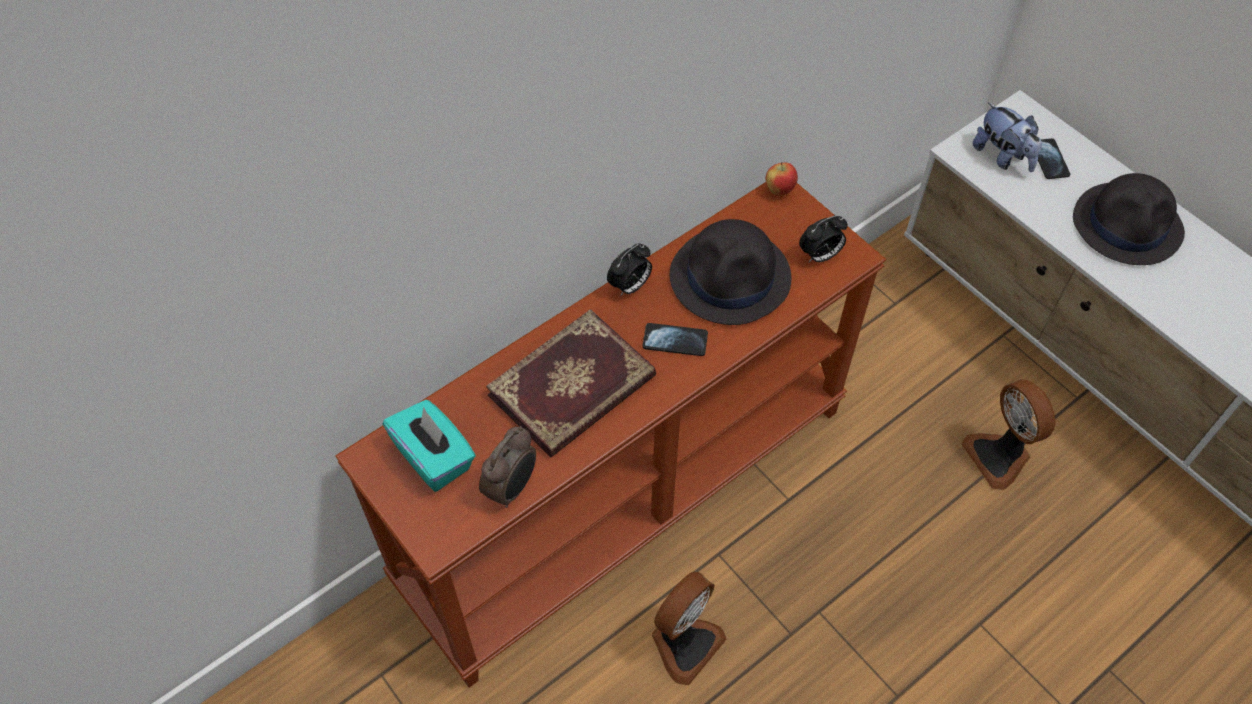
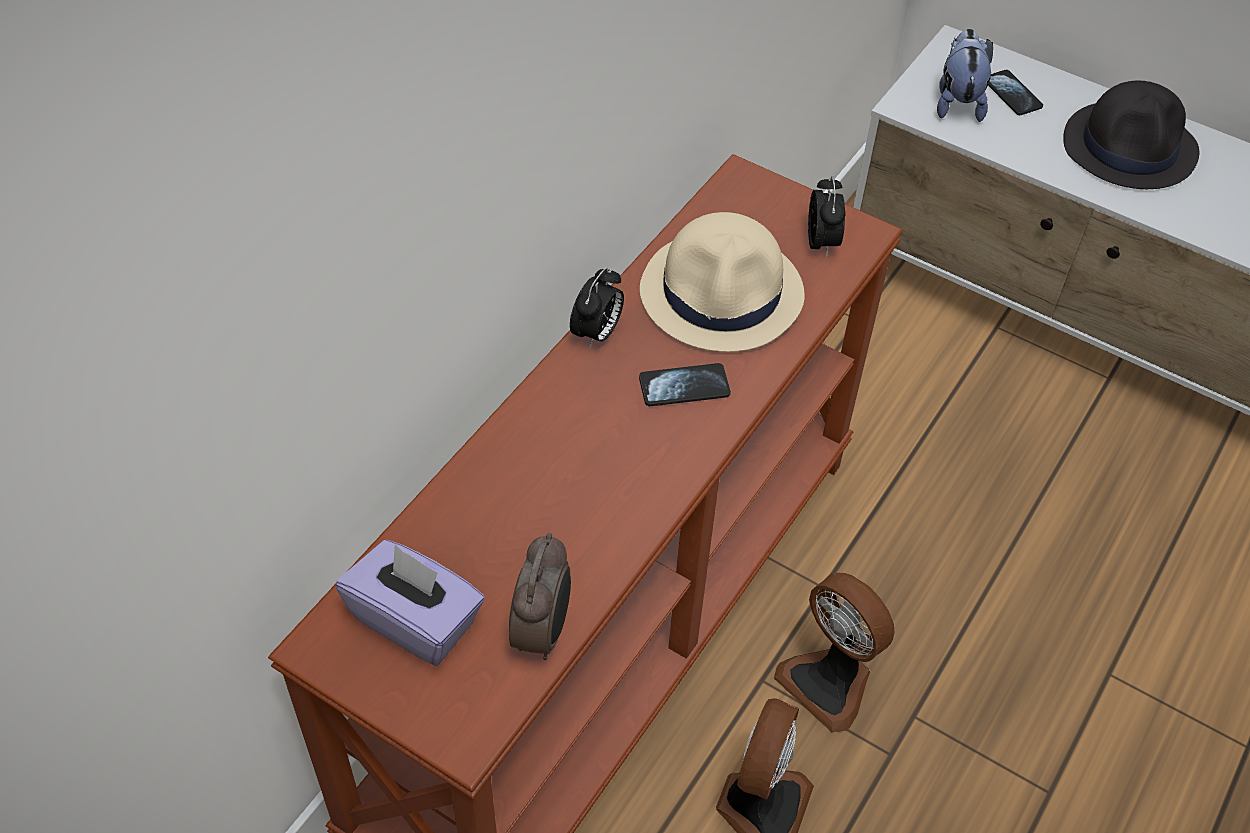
camera: 20 degrees left, 5 degrees down
(434, 457) = (416, 620): turquoise tissue box -> purple tissue box
(573, 388) = (574, 479): book -> none
(731, 277) = (723, 293): black hat -> beige hat
(779, 190) = (738, 177): apple -> none
(820, 256) = (822, 243): alarm clock -> alarm clock turned 45 degrees counterclockwise
(999, 456) = (1050, 468): fan -> fan (829, 682)
(1002, 156) = (958, 101): plush toy -> plush toy turned 120 degrees counterclockwise

